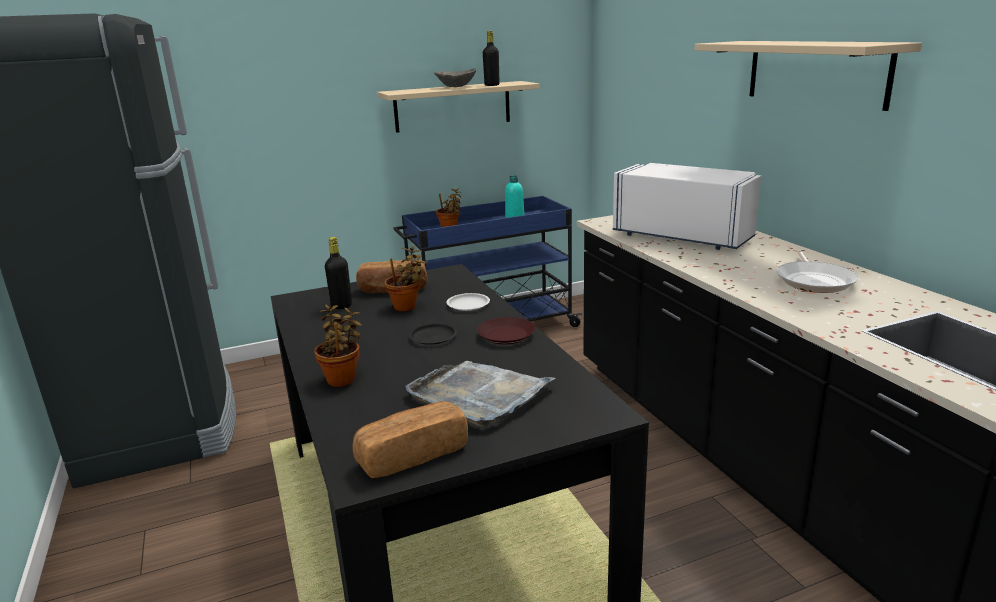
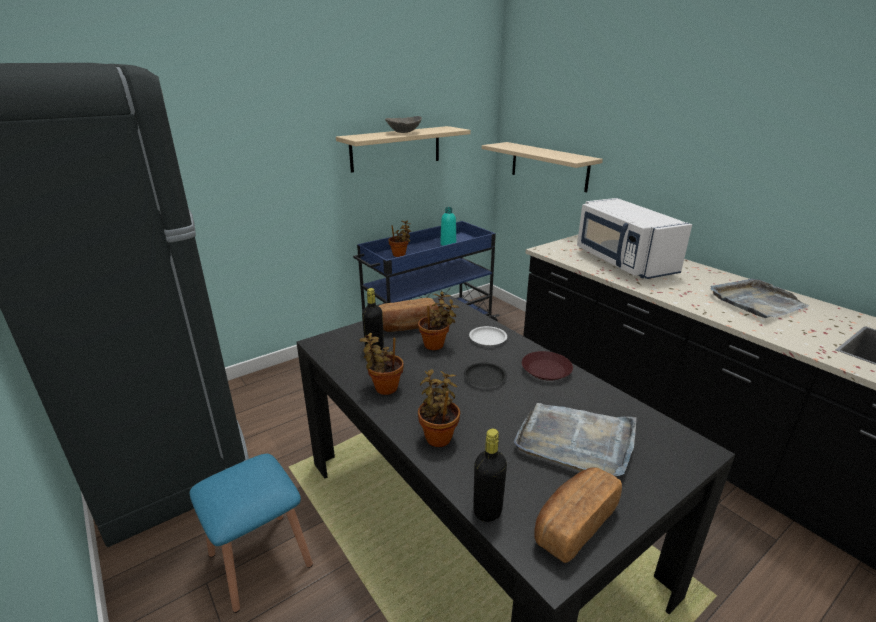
camera: 15 degrees left, 5 degrees up
(202, 519) = (260, 559): none -> blue stool
(323, 337) = (383, 387): none -> potted plant
(492, 85) = (433, 131): black bottle -> black bottle (487, 511)
(683, 236) = (622, 262): white microwave -> white microwave turned 135 degrees counterclockwise
(814, 280) = (756, 302): frying pan -> grey tray
(815, 72) = (739, 134): beige shelf -> beige shelf (549, 166)

